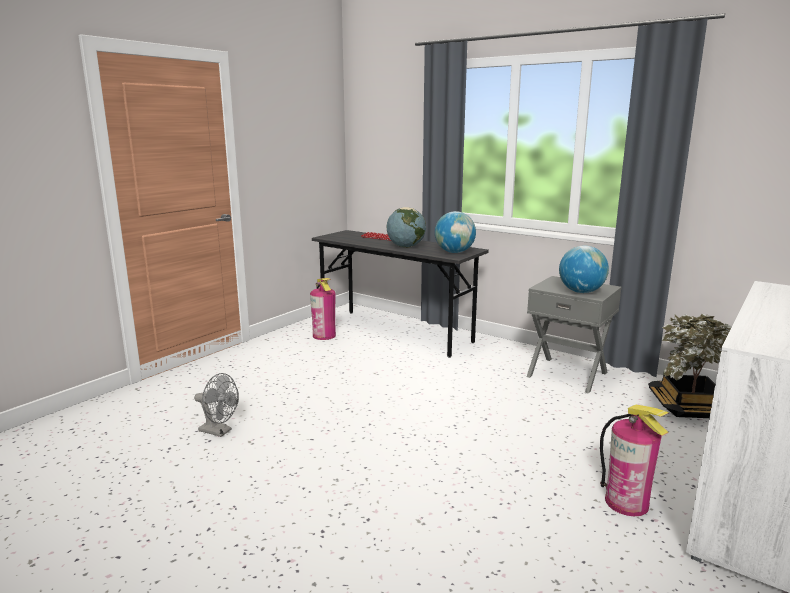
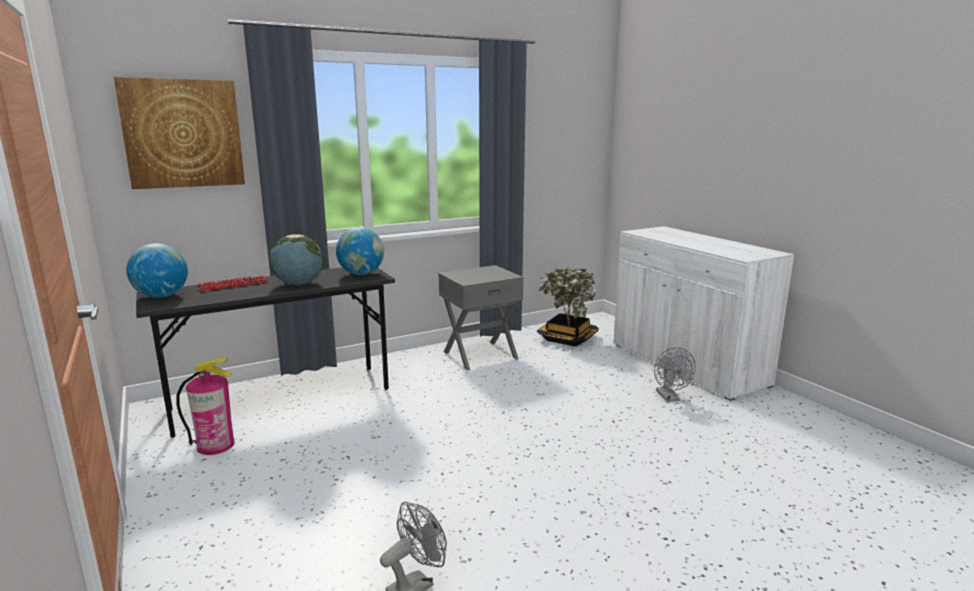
camera: 65 degrees left, 0 degrees up
(392, 128) = (183, 133): none -> picture
(581, 292) = (495, 276): globe -> globe (161, 296)
(626, 502) = (670, 398): fire extinguisher -> grey fan

